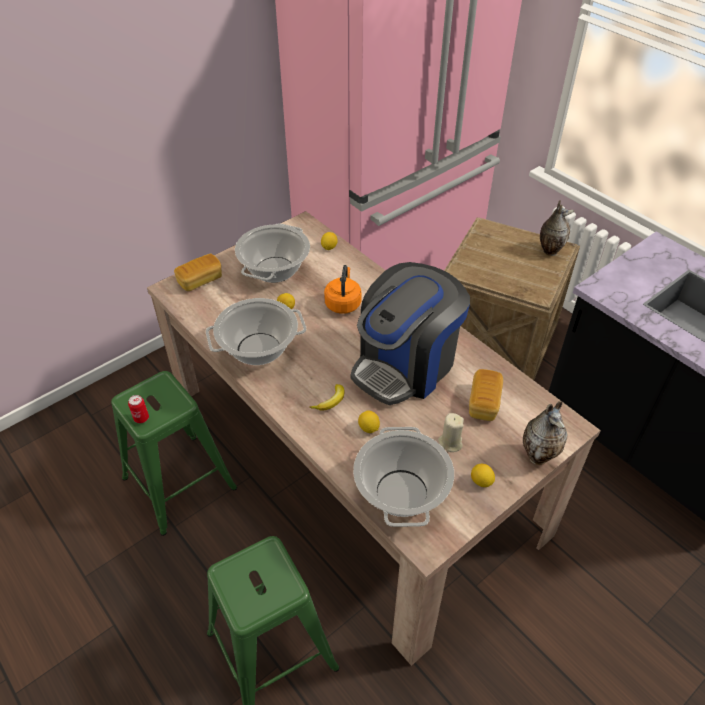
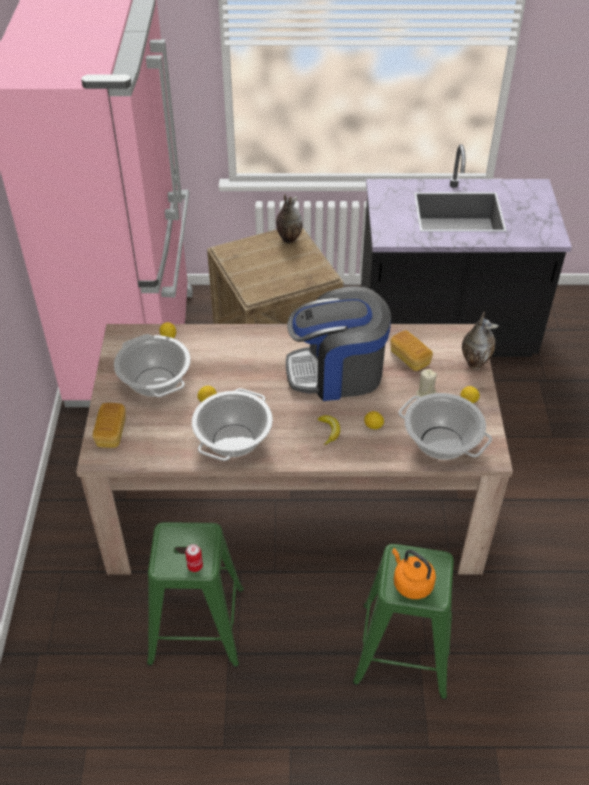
camera: 50 degrees left, 0 degrees up
(343, 303) = (239, 366): orange kettle -> orange kettle (411, 583)
(406, 364) = (337, 372): coffee machine -> coffee machine turned 90 degrees clockwise

